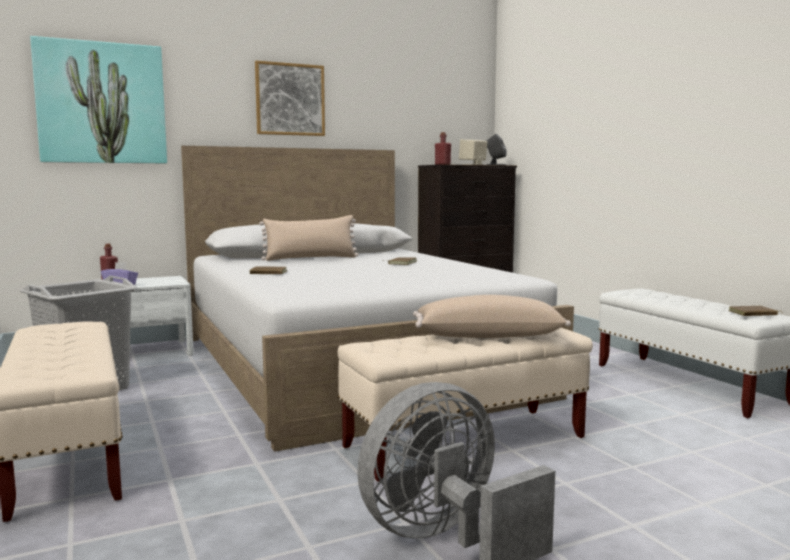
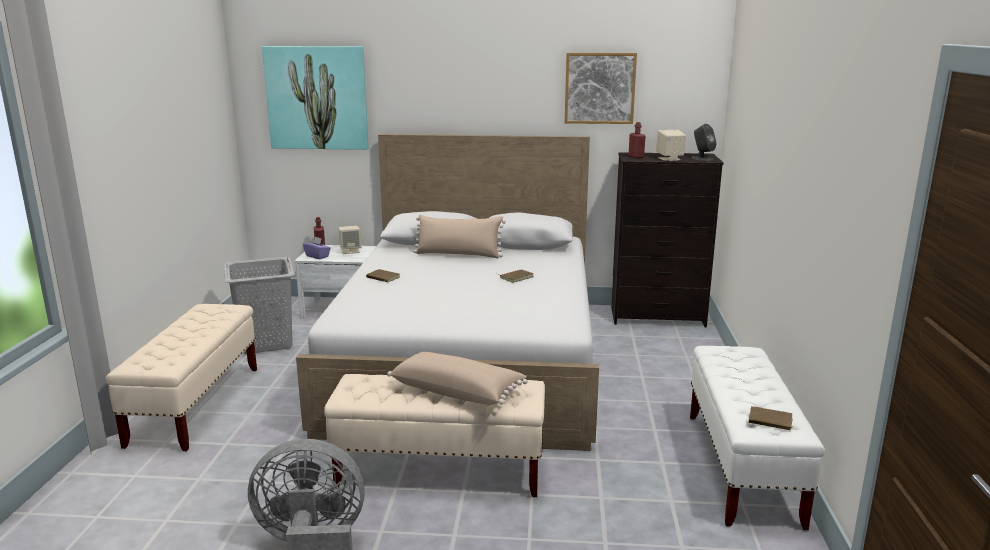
camera: 30 degrees right, 10 degrees up
(154, 280) = (350, 251): none -> beige speaker
(290, 99) = (482, 87): picture -> picture (599, 88)

